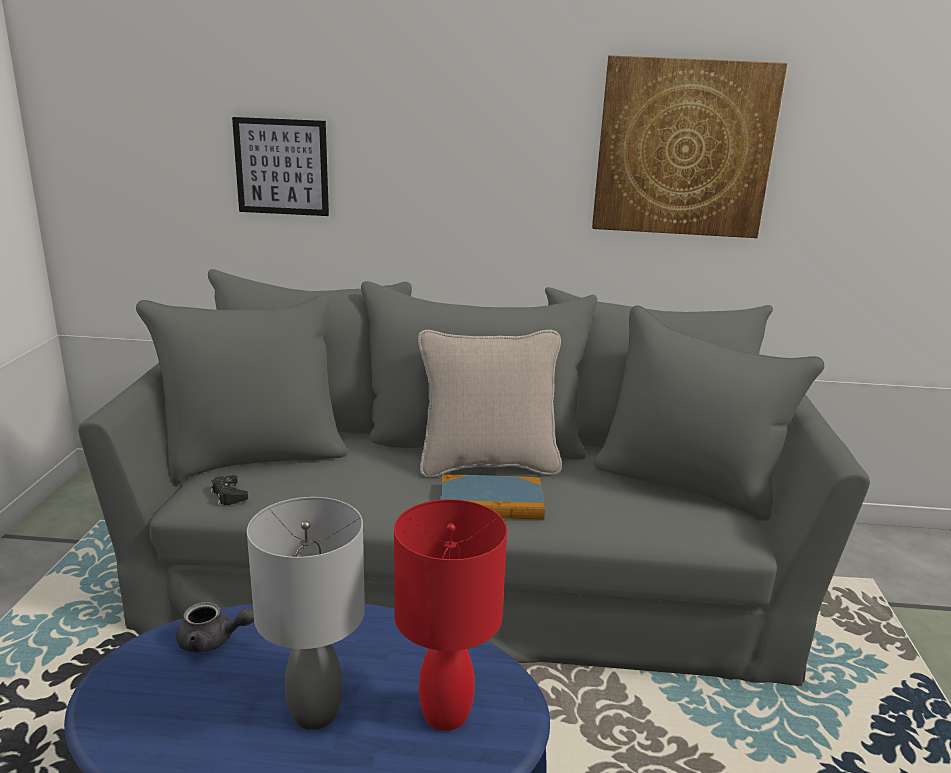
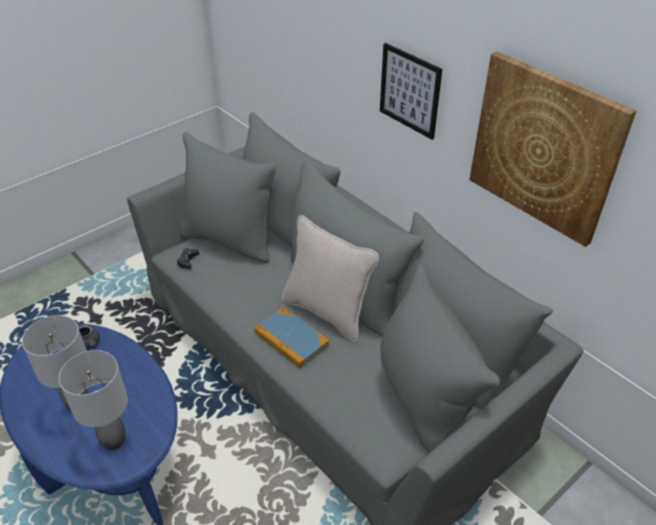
camera: 45 degrees right, 20 degrees up
(282, 167) = (306, 54): picture -> picture (409, 91)
(444, 713) = (114, 440): red table lamp -> grey table lamp

